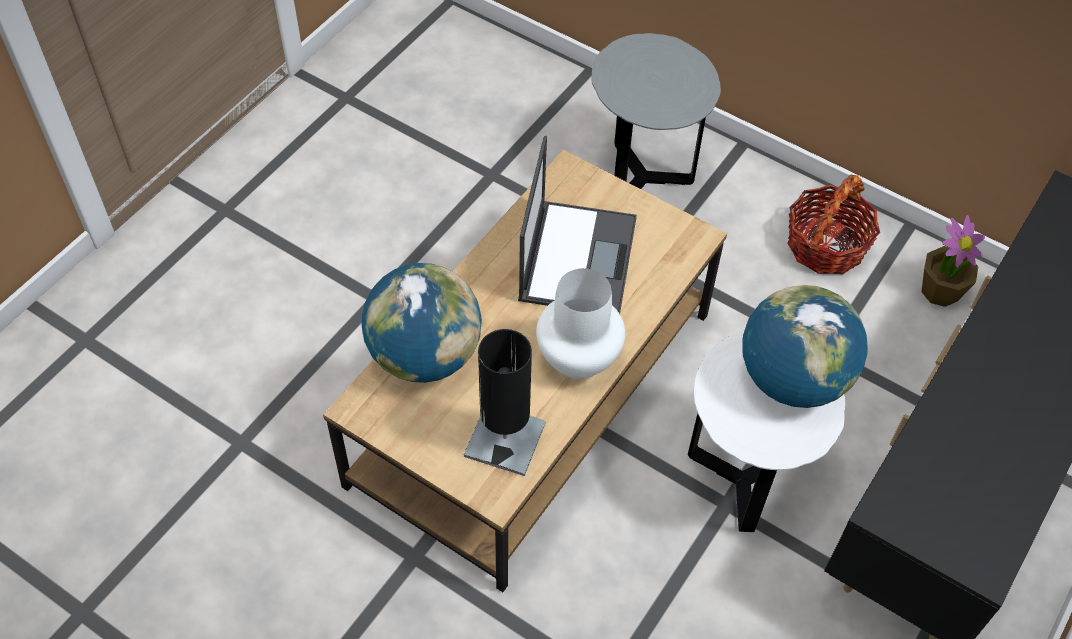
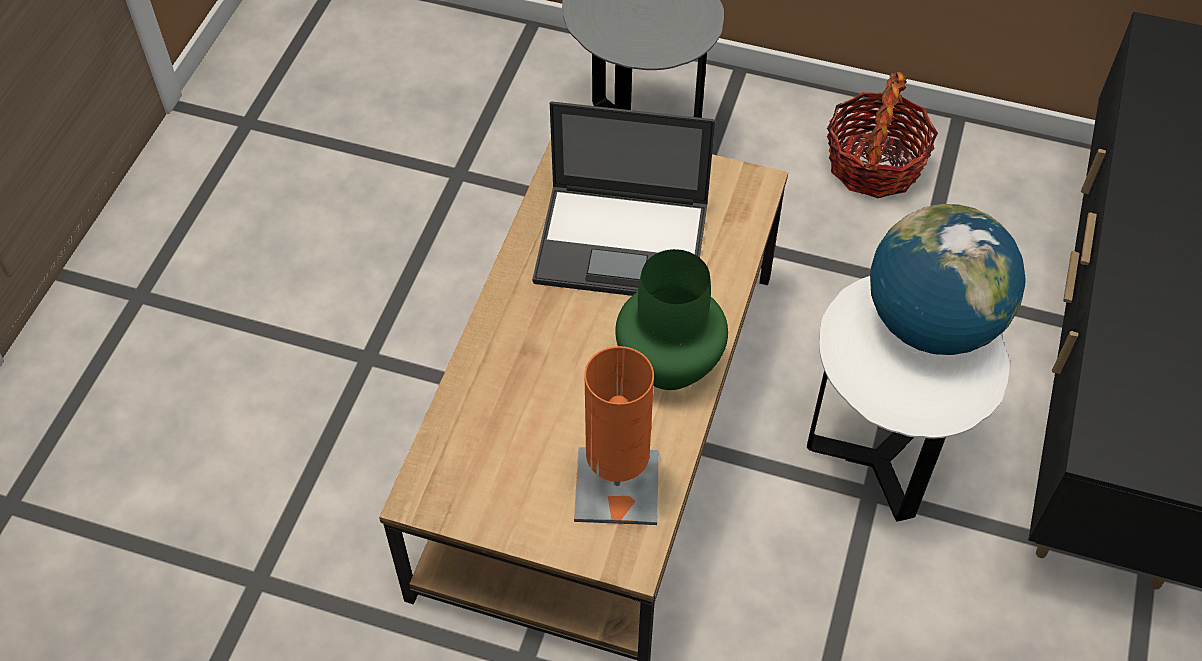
camera: 15 degrees left, 0 degrees up
(425, 355) = (481, 409): globe -> none
(505, 439) = (617, 487): black table lamp -> orange table lamp
(578, 257) = (624, 243): laptop -> laptop turned 105 degrees clockwise
(580, 357) = (671, 363): white vase -> green vase
(940, 290) = (1017, 184): potted plant -> none

